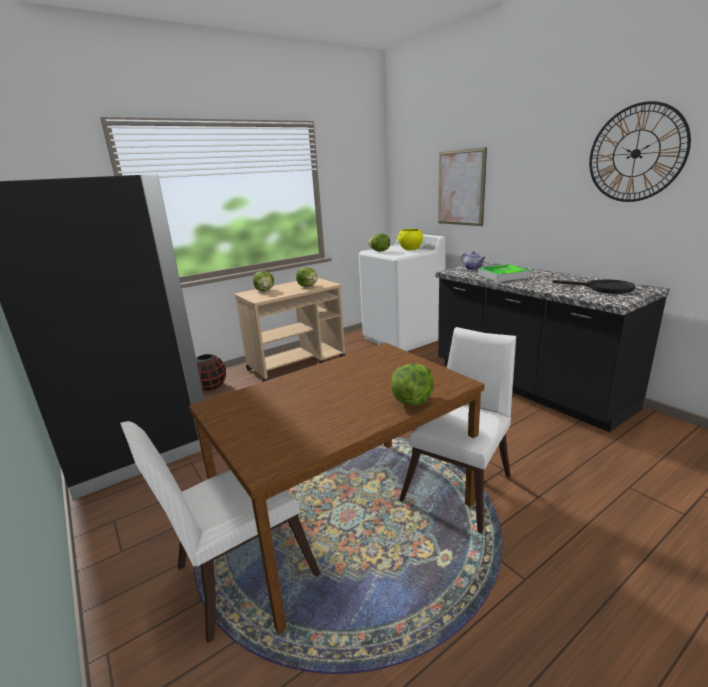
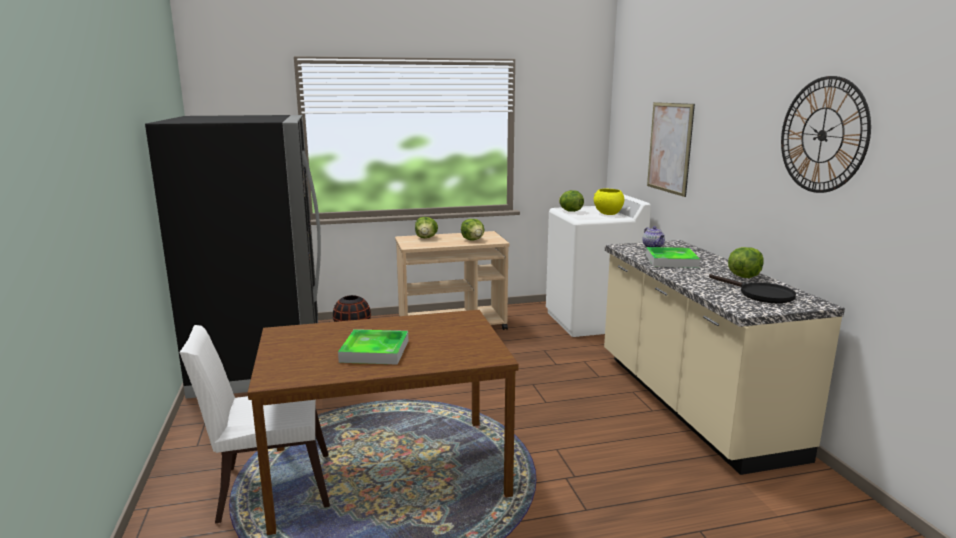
camera: 20 degrees right, 5 degrees down
(340, 403) = (375, 351): none -> tray
(412, 401) = (435, 362): lettuce -> lettuce (743, 276)
(461, 484) = (517, 476): white chair -> none
(526, 386) = (690, 403): black counter -> beige counter

